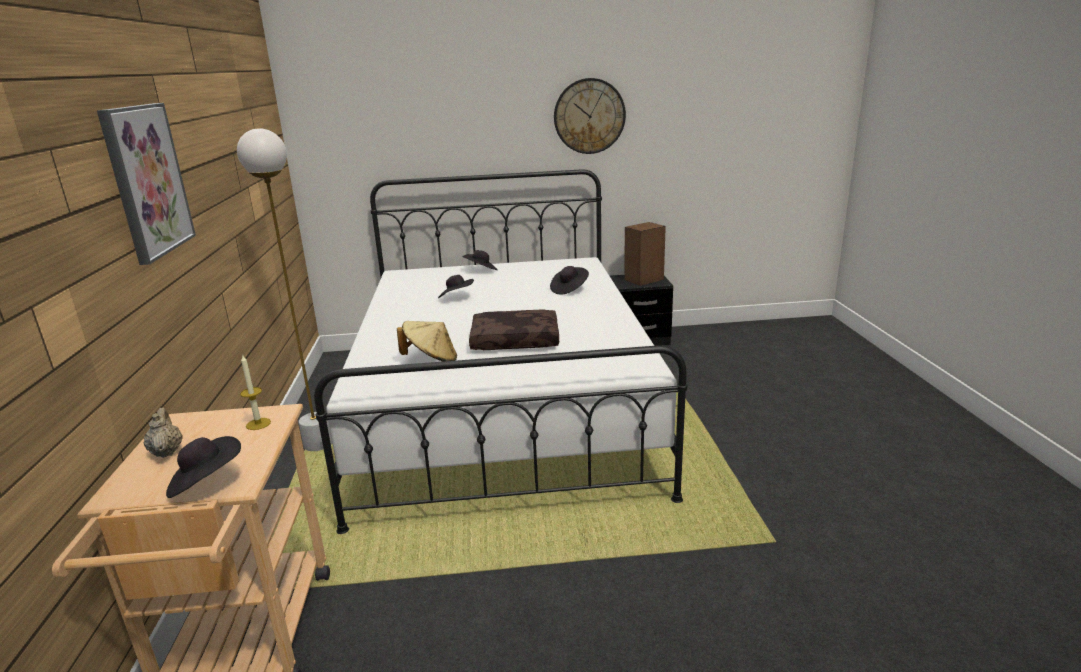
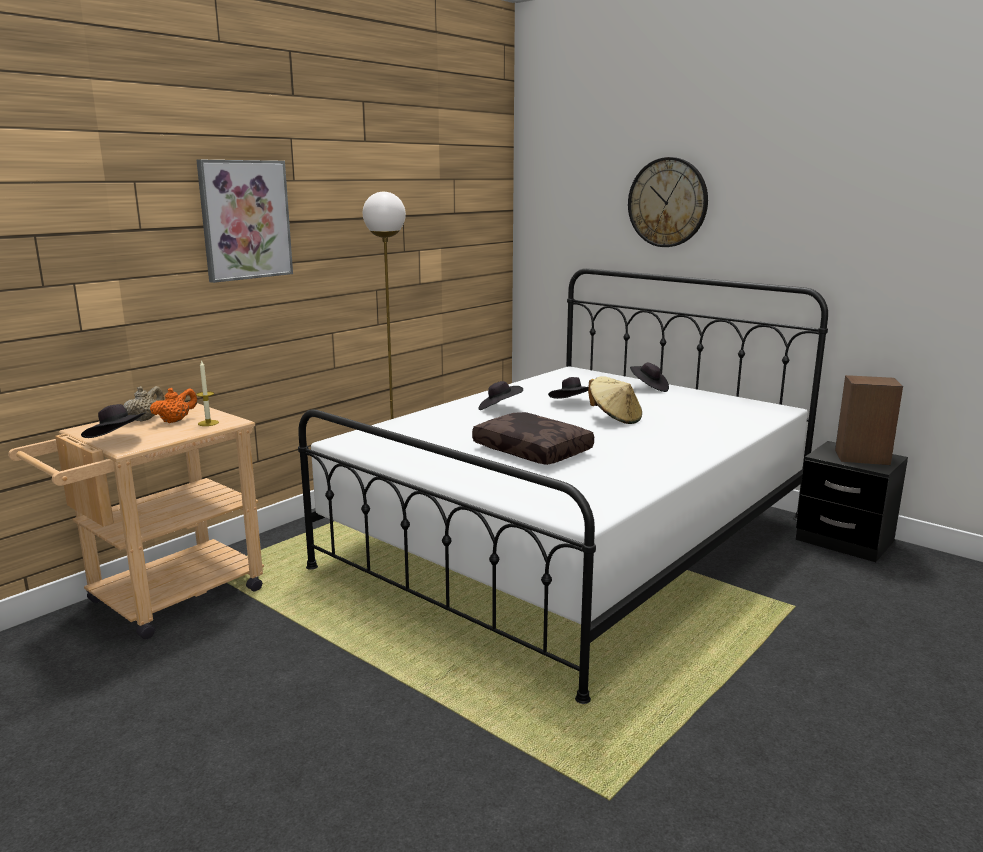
camera: 45 degrees right, 5 degrees down
(212, 437) = (175, 421): none -> orange teapot
(431, 360) = (438, 440): beige hat -> beige hat (615, 418)
(569, 289) = (692, 428): black hat -> black hat (499, 409)
(589, 116) = (831, 218): wall clock -> wall clock (667, 202)

